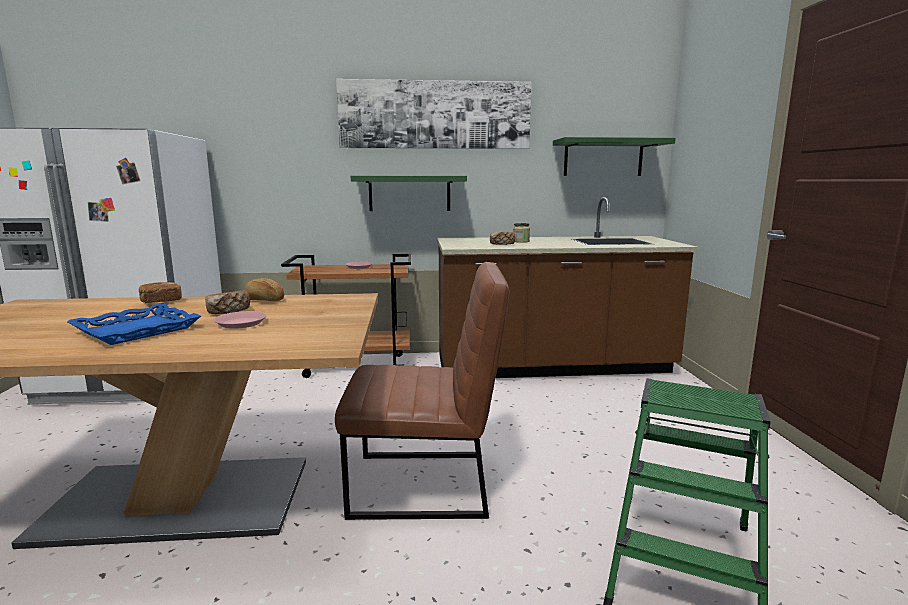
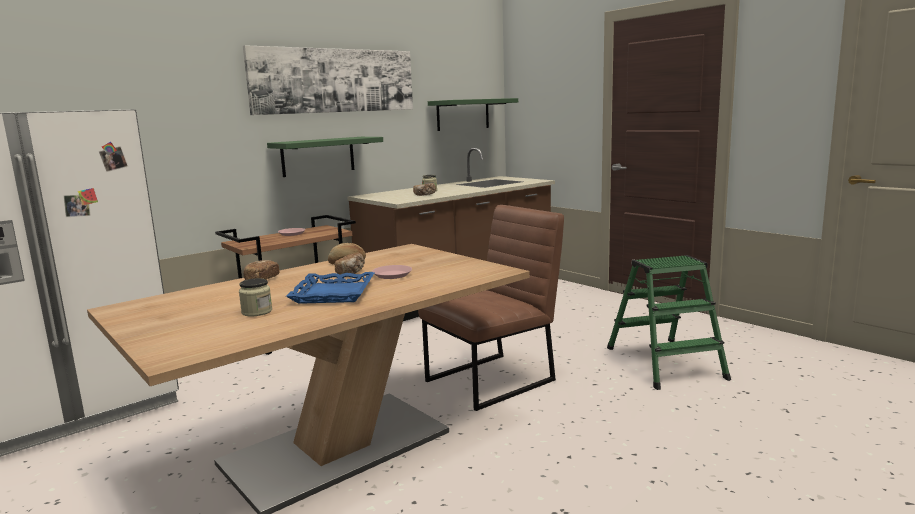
camera: 35 degrees left, 0 degrees up
(39, 332) = (257, 312): none -> jar

